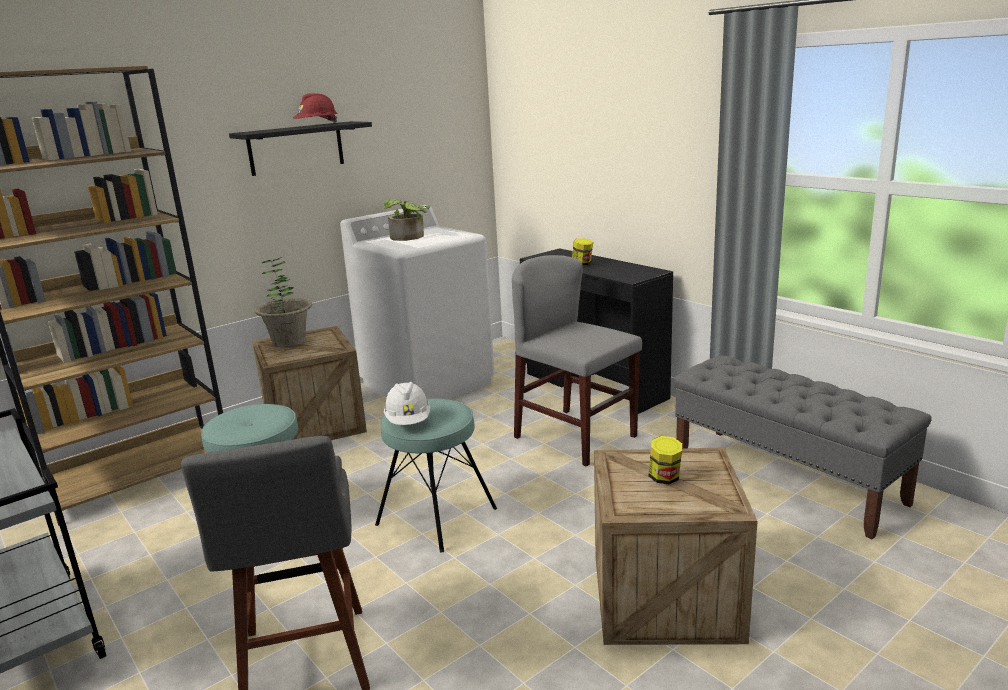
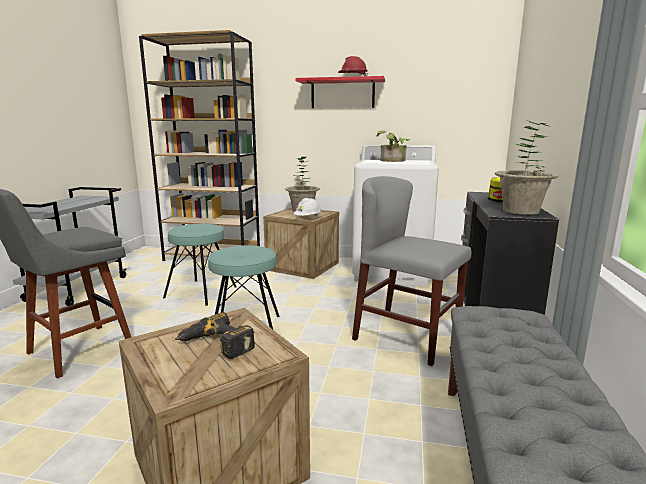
camera: 50 degrees right, 5 degrees down
(296, 148) = (342, 94): black shelf -> red shelf
(408, 421) = (227, 251): white hard hat -> white hard hat (307, 218)
(575, 436) = (406, 337): grey chair -> grey chair turned 60 degrees counterclockwise
(633, 271) = (521, 211): none -> potted plant
(664, 478) = (215, 345): jar -> power drill

